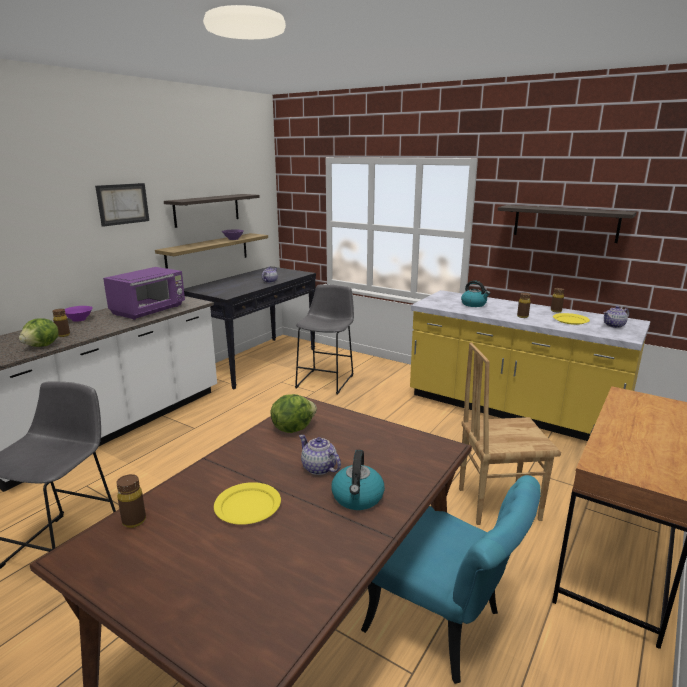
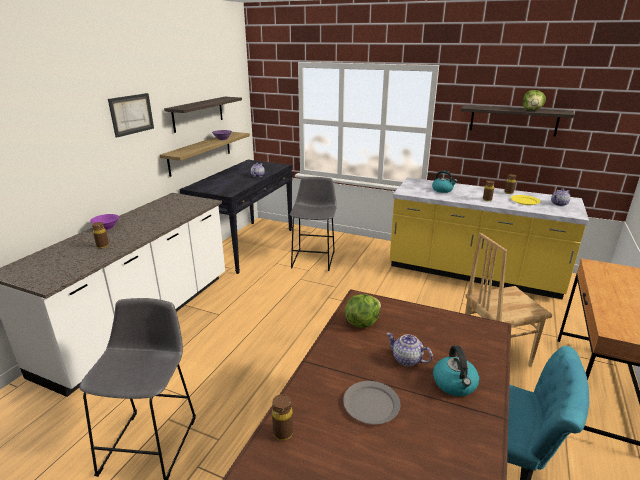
camera: 10 degrees left, 5 degrees up
(42, 346) = (90, 260): lettuce -> lettuce (532, 110)
(149, 310) = (168, 213): purple microwave -> none
(248, 506) = (371, 404): yellow plate -> grey plate

